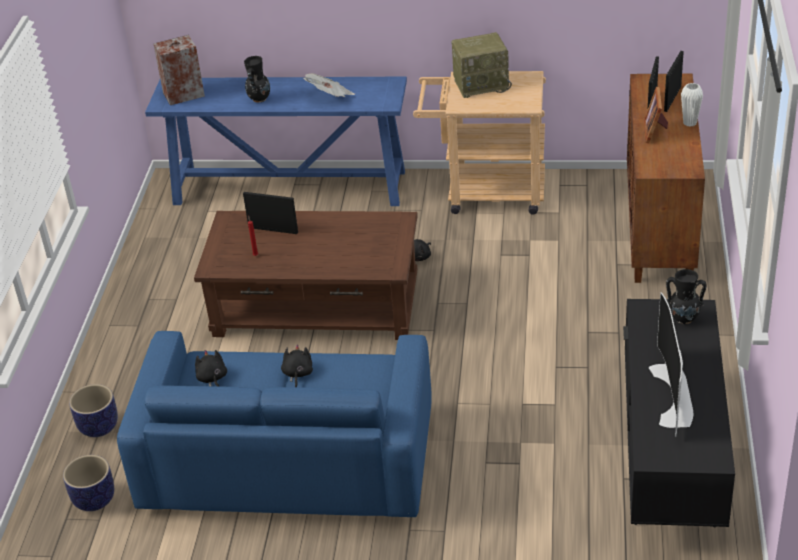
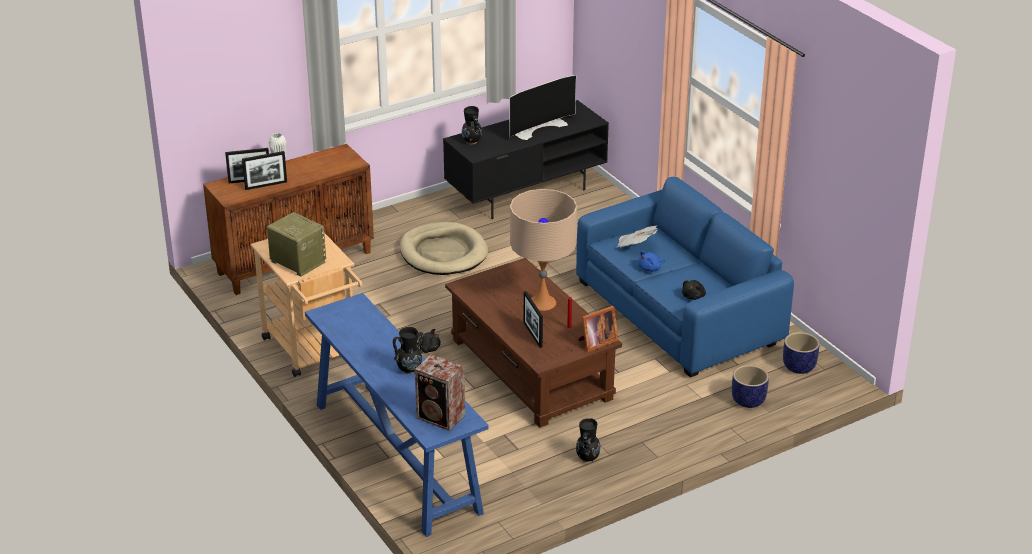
camera: 130 degrees left, 5 degrees down
(160, 284) = (587, 458): none -> black vase
(297, 374) = (650, 268): black plush toy -> blue plush toy
(314, 257) = (542, 302): none -> beige table lamp
(330, 97) = (372, 334): newspaper -> newspaper (635, 246)
(585, 333) = (443, 253): none -> beige dog bed
(655, 131) = (302, 174): picture frame -> picture frame (596, 342)

